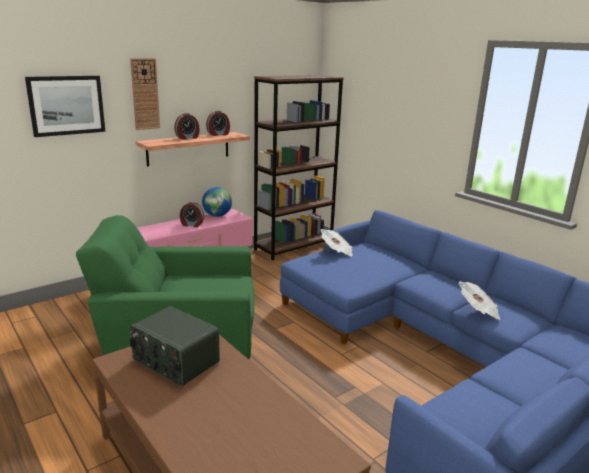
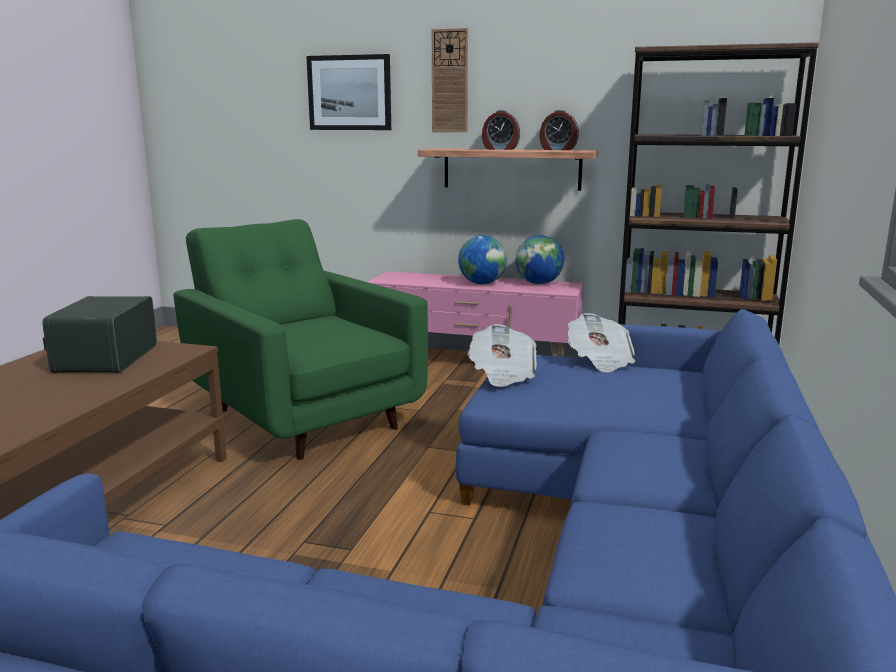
camera: 55 degrees right, 5 degrees down
(192, 225) = (482, 283): alarm clock -> globe
(478, 310) = (596, 513): newspaper -> newspaper (502, 374)

